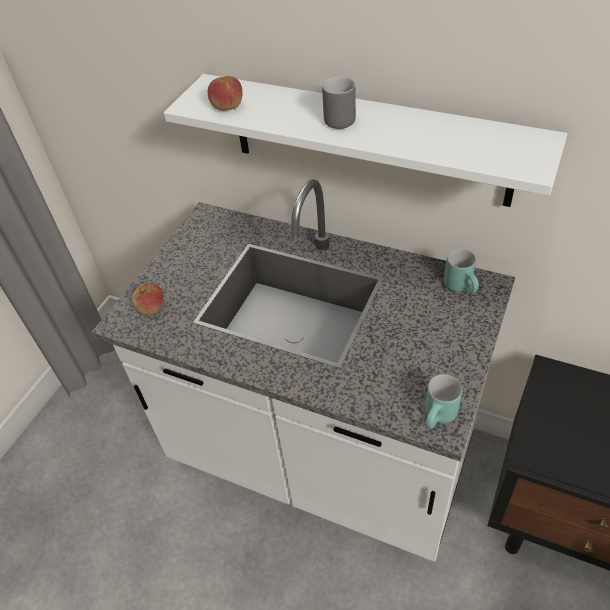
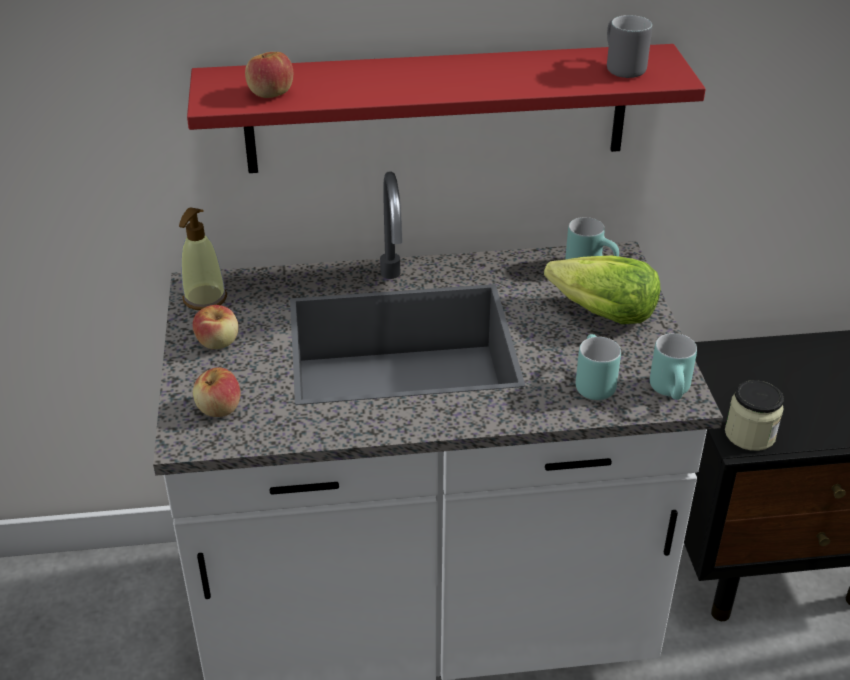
camera: 35 degrees left, 10 degrees down
(186, 260) = (218, 342): none -> apple
(201, 227) = (204, 299): none -> soap dispenser
(338, 117) = (424, 77): grey mug -> grey mug (619, 68)
(367, 140) = (437, 109): white shelf -> red shelf
(385, 384) = (590, 383): none -> turquoise mug
(439, 329) = (602, 313): none -> lettuce
(544, 454) = (750, 434): none -> jar

